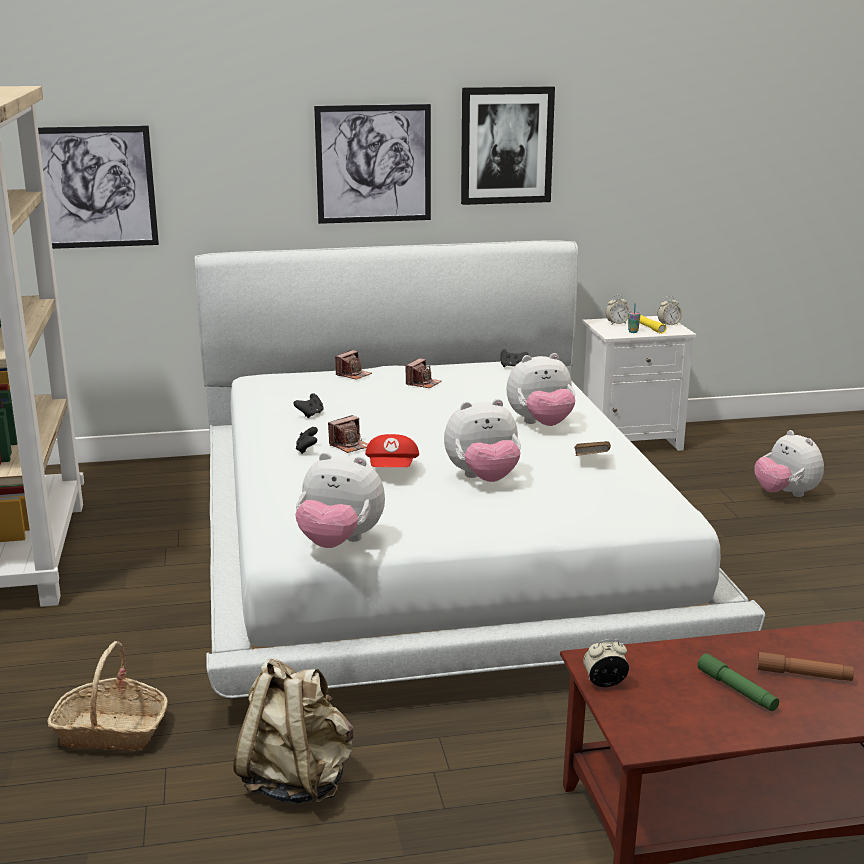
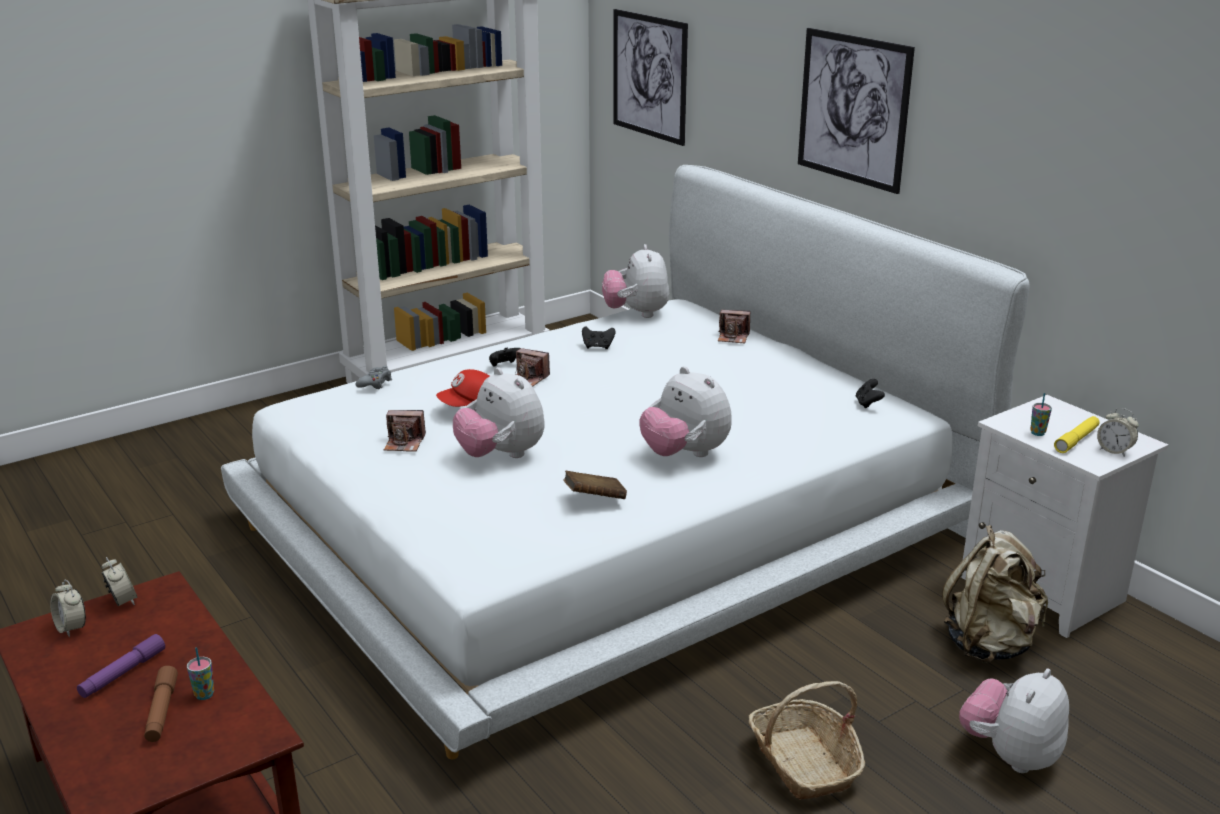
camera: 65 degrees right, 5 degrees up
(111, 731) = (211, 480): basket -> basket (804, 763)
(283, 500) = (375, 383): none -> grey game controller
(297, 781) = (169, 569): beige backpack -> beige backpack (990, 644)
(339, 543) = (310, 425): plush toy -> plush toy (636, 313)
(423, 383) = (749, 372): camera -> camera (404, 443)
(506, 145) = (991, 121): picture -> none
(616, 323) = (1061, 417): alarm clock -> alarm clock (71, 628)
(737, 690) = (123, 673): green flashlight -> purple flashlight
(785, 653) = (204, 695): none -> cup

